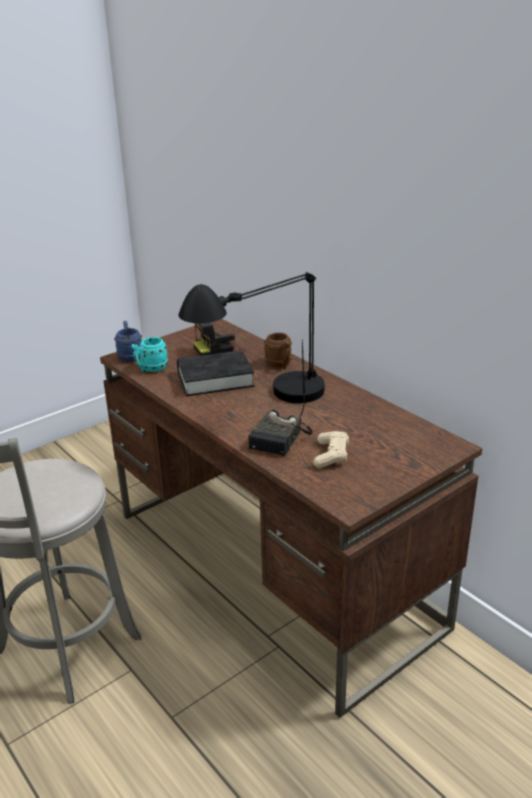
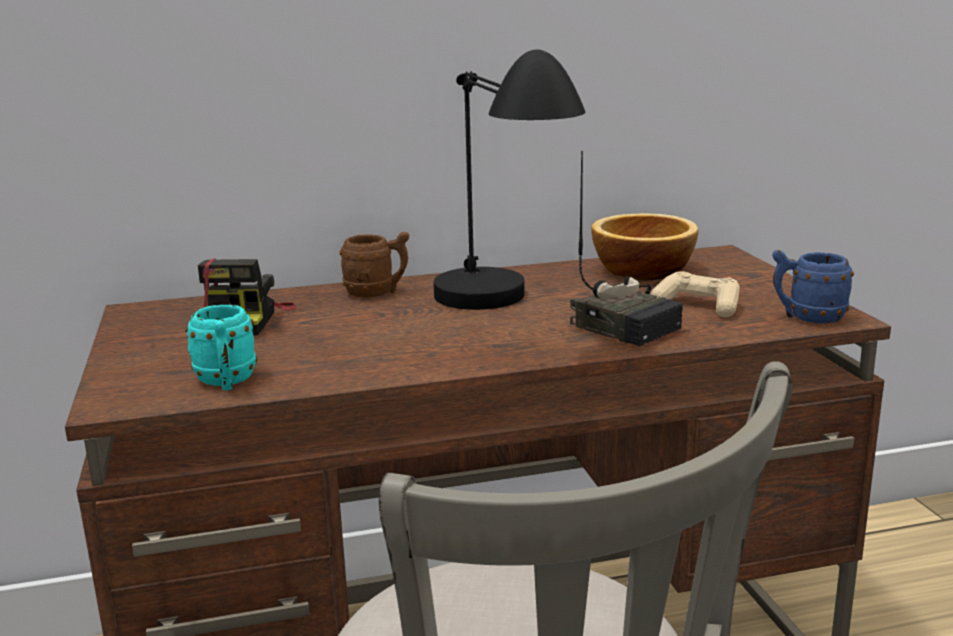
camera: 65 degrees left, 10 degrees down
(130, 356) = (126, 394): blue mug -> blue mug (807, 317)
(215, 379) = (356, 338): black book -> none
(386, 426) = (641, 270): none -> bowl

